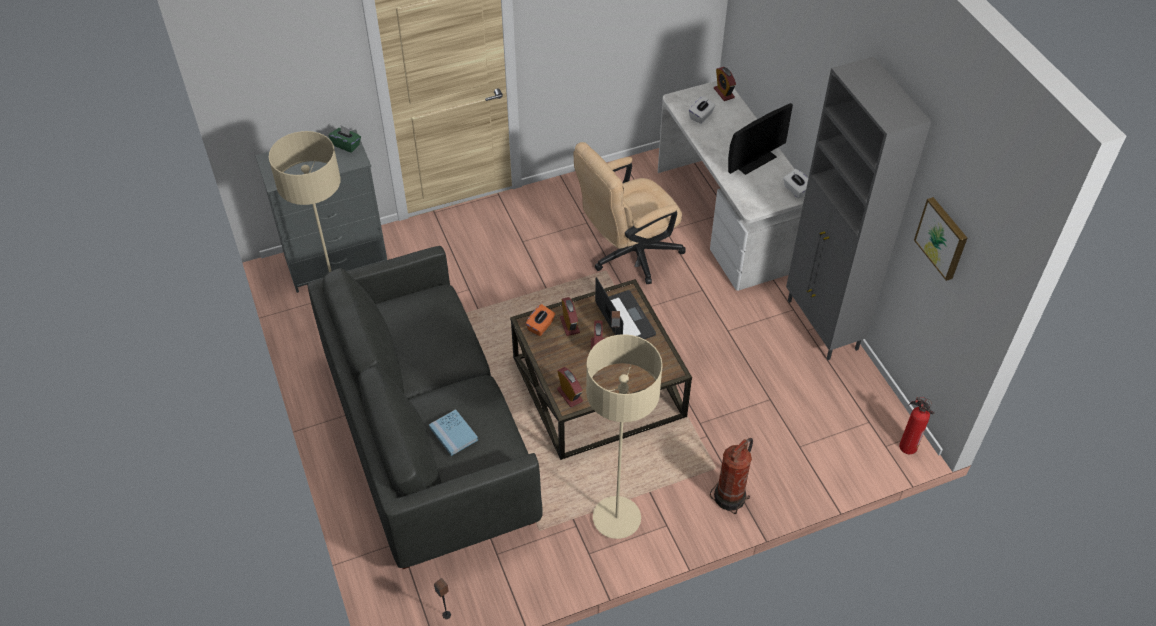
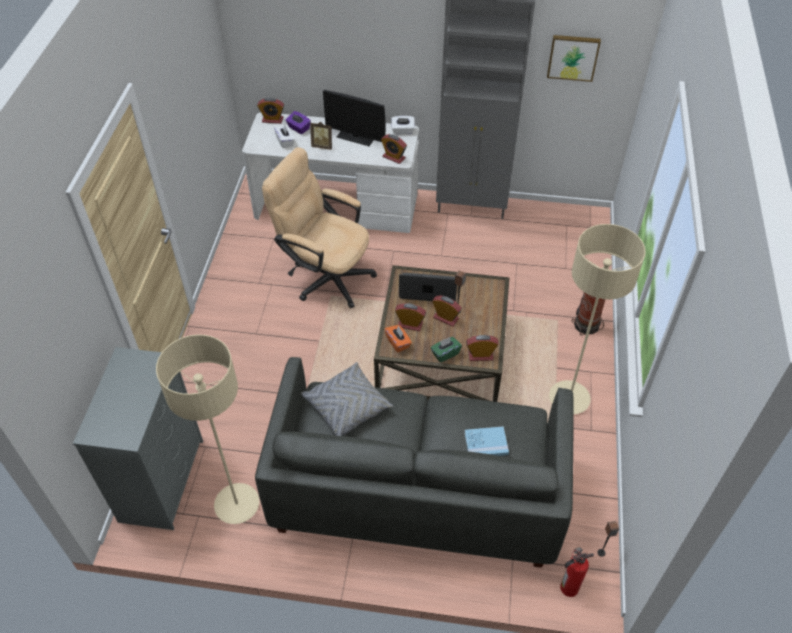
camera: 60 degrees left, 0 degrees up
(346, 145) = (131, 362): green tissue box -> green tissue box (445, 354)
(433, 318) = (347, 406): none -> grey pillow
(628, 255) = (325, 276): beige office chair -> beige office chair turned 120 degrees clockwise
(719, 143) = (323, 146): none -> picture frame
(728, 116) = (298, 128): none -> purple tissue box
(750, 200) = (393, 157): none -> alarm clock
(754, 160) = (356, 137): monitor -> monitor turned 120 degrees clockwise
(907, 446) = (596, 217): fire extinguisher -> fire extinguisher (568, 588)

